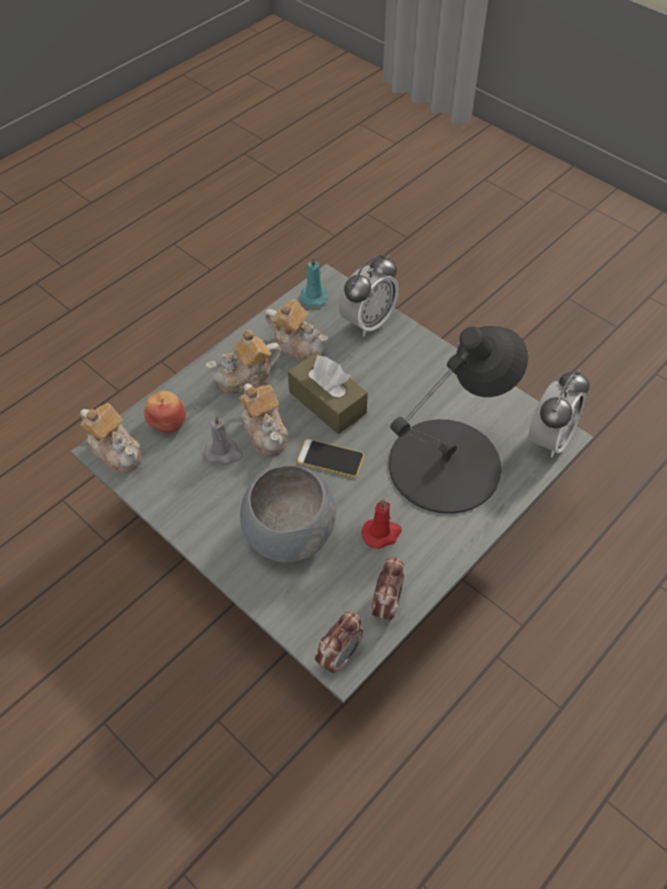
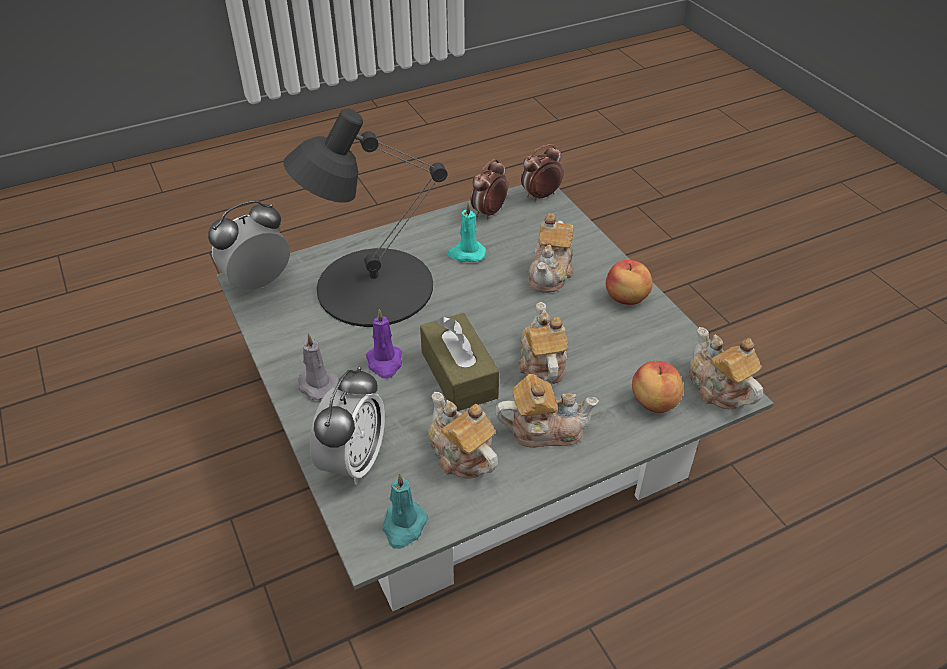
camera: 160 degrees left, 10 degrees down
(207, 523) = (626, 298): none -> apple
(224, 453) = (594, 353): grey candle -> grey candle (316, 385)
(288, 534) = (551, 273): grey bowl -> teapot
(330, 459) = (483, 320): phone -> none
(367, 322) = (353, 461): alarm clock -> alarm clock turned 135 degrees clockwise
(382, 533) = (466, 253): red candle -> turquoise candle
(390, 395) = (385, 363): none -> purple candle

